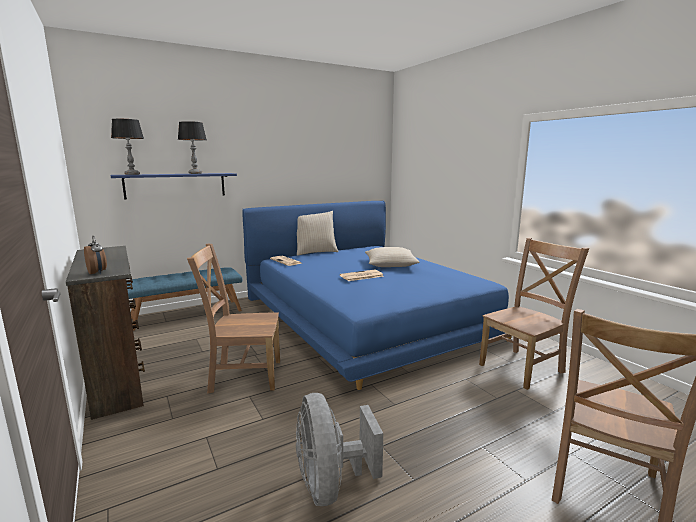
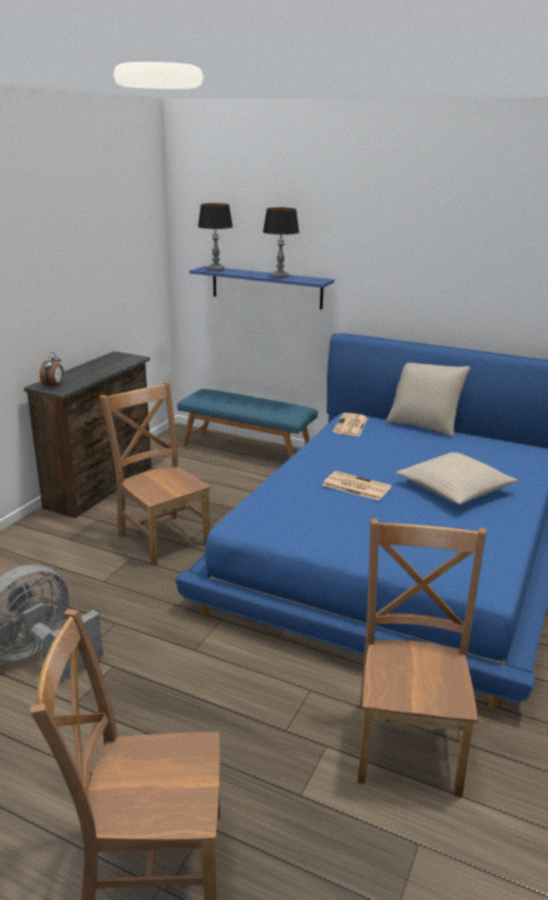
camera: 55 degrees right, 10 degrees up
(523, 367) = (408, 741): brown chair -> brown chair turned 105 degrees counterclockwise

